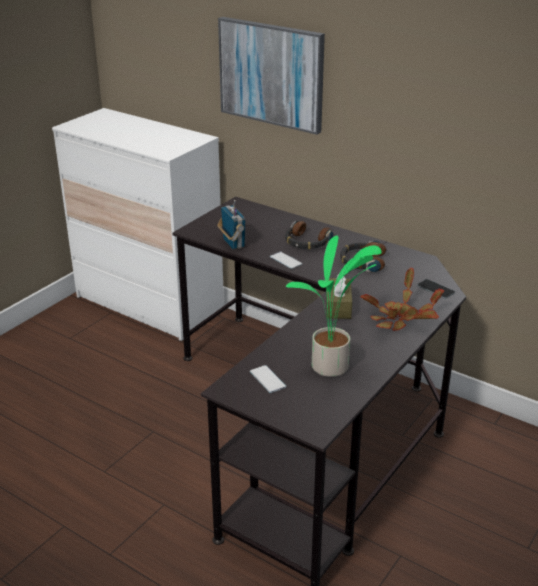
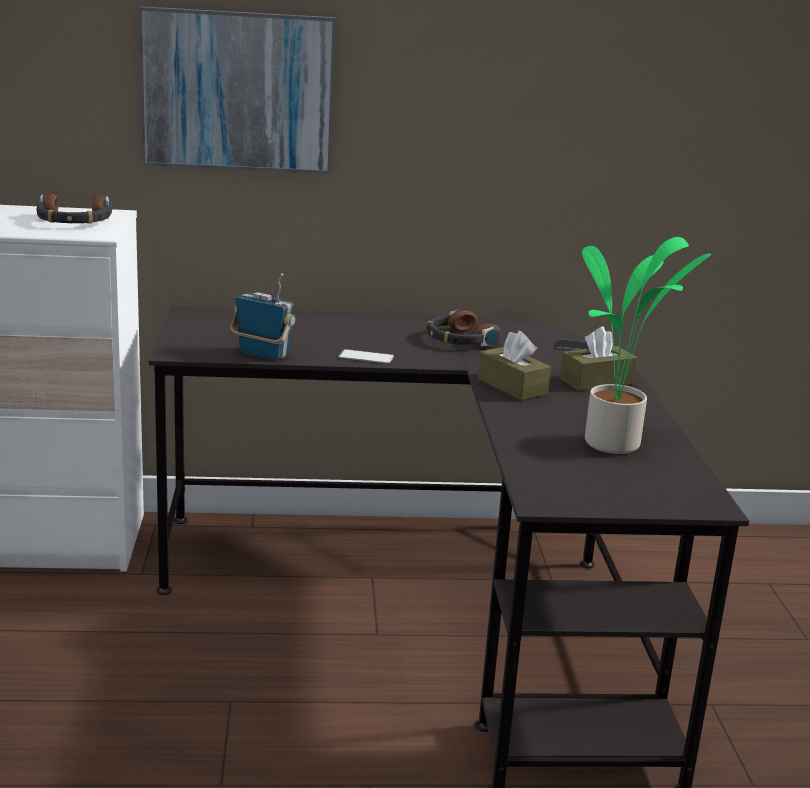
camera: 40 degrees left, 10 degrees down
(267, 379) = (569, 476): phone -> none
(306, 242) = (358, 335): headphones -> headphones (73, 222)
(399, 319) = (596, 381): potted plant -> brown tissue box

